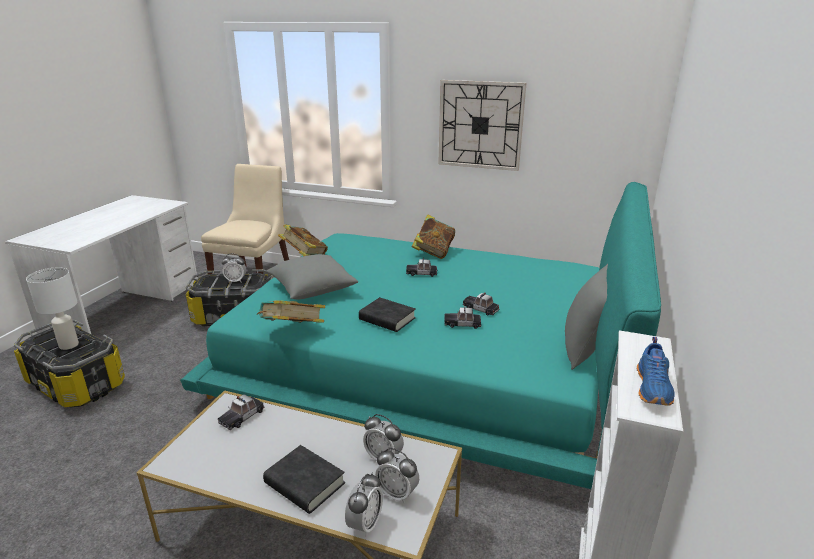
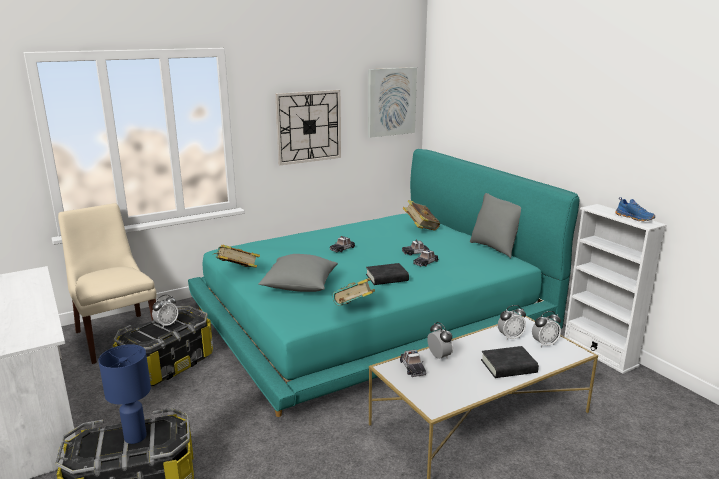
camera: 50 degrees left, 5 degrees down
(69, 345) = (135, 436): white table lamp -> blue table lamp
(365, 524) = (560, 360): alarm clock -> alarm clock (439, 357)
(433, 252) = (316, 236): book -> book (420, 229)
(609, 108) = (391, 102): none -> picture

